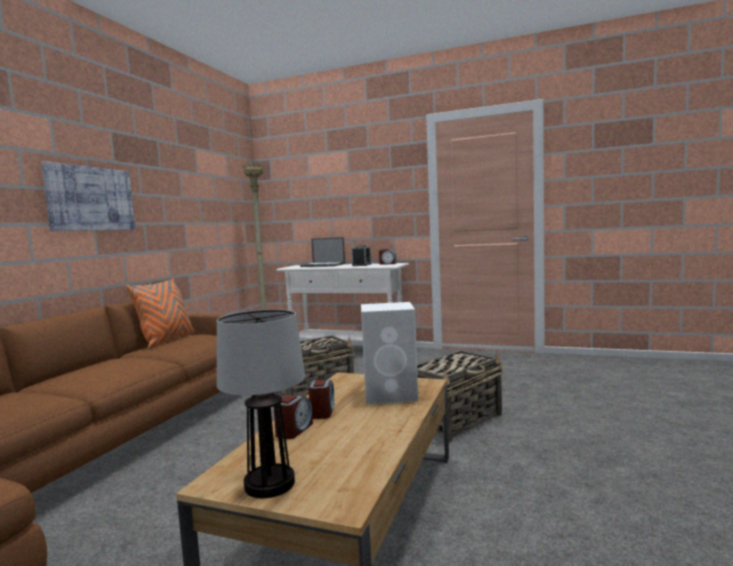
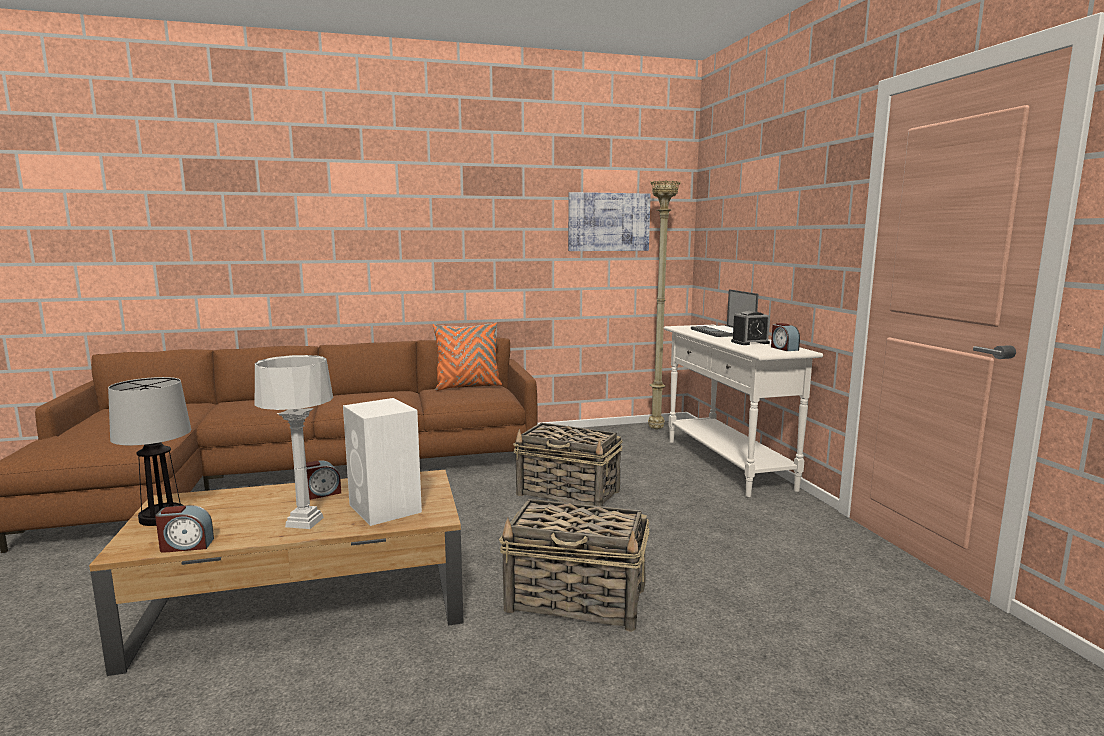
camera: 55 degrees right, 5 degrees up
(90, 199) = (429, 236): picture -> picture (608, 222)
(294, 430) = (270, 496): alarm clock -> alarm clock (186, 545)
(381, 421) = (304, 522): none -> grey table lamp

